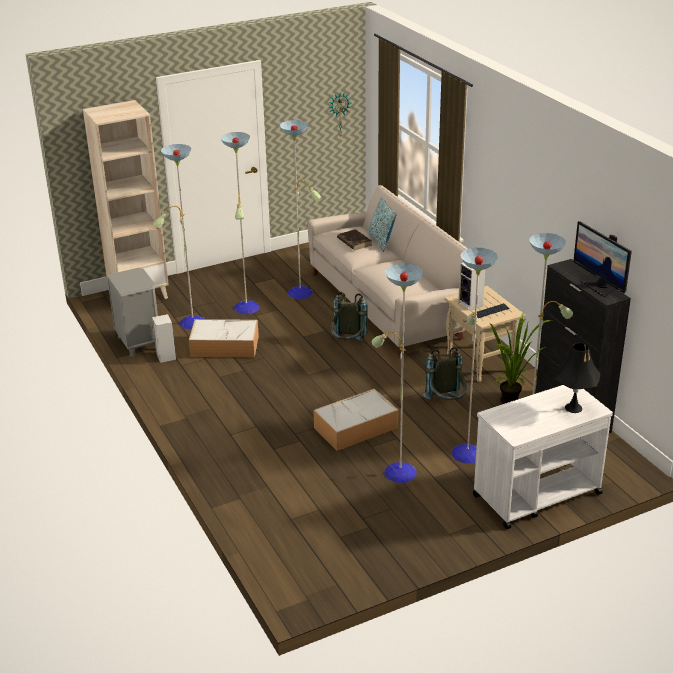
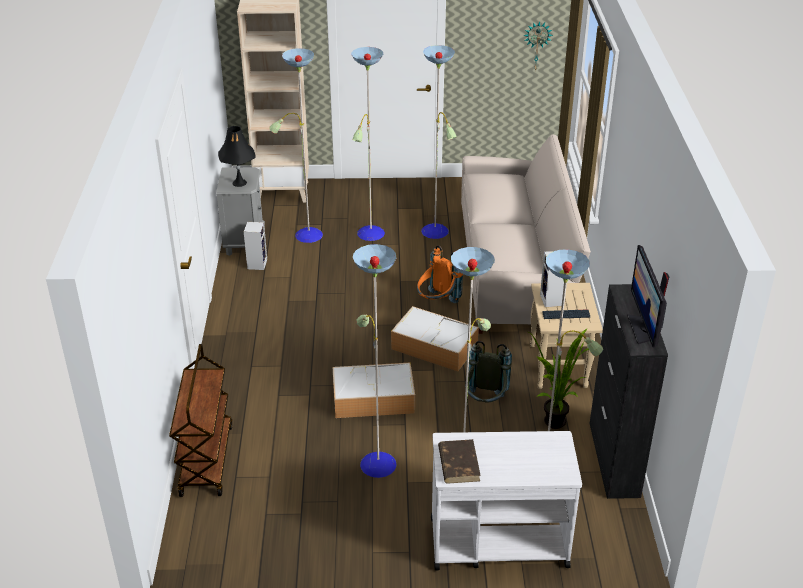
camera: 25 degrees right, 5 degrees up
(226, 346) = (319, 269): storage box -> storage box (435, 347)
(253, 515) = (206, 459): none -> brown cart
(348, 344) = (437, 303): grey backpack -> orange backpack
(354, 241) = (493, 192): brown book -> brown book (458, 463)
(381, 241) = (524, 199): pillow -> none
(573, 408) = (541, 463): black table lamp -> black table lamp (239, 183)

